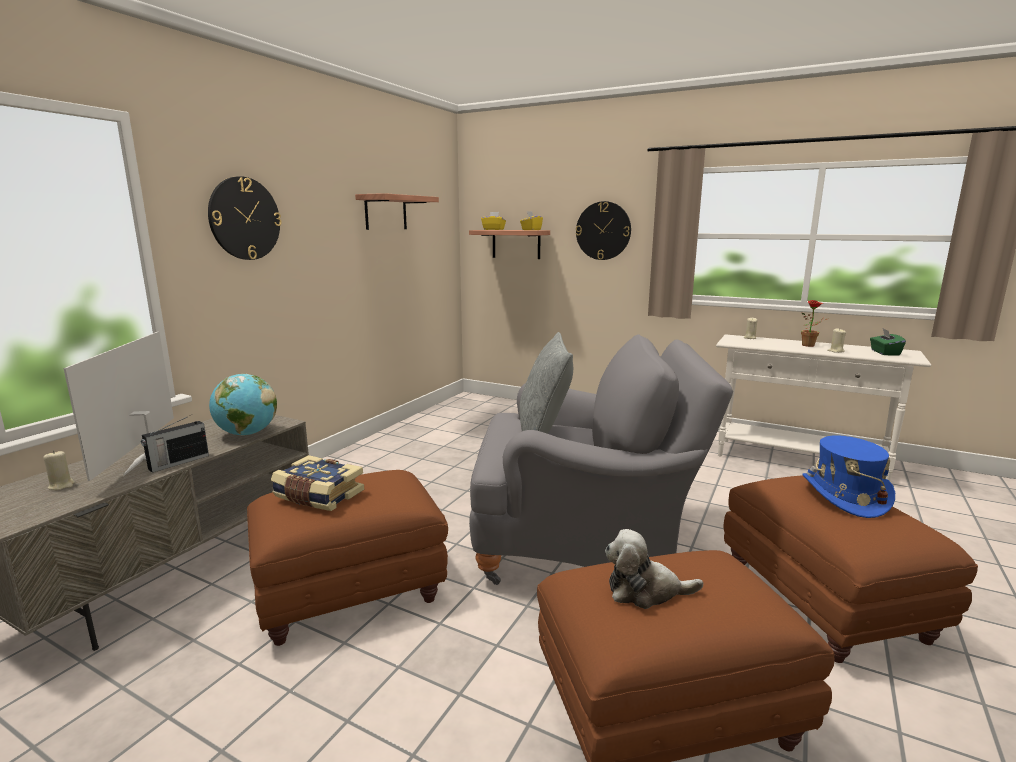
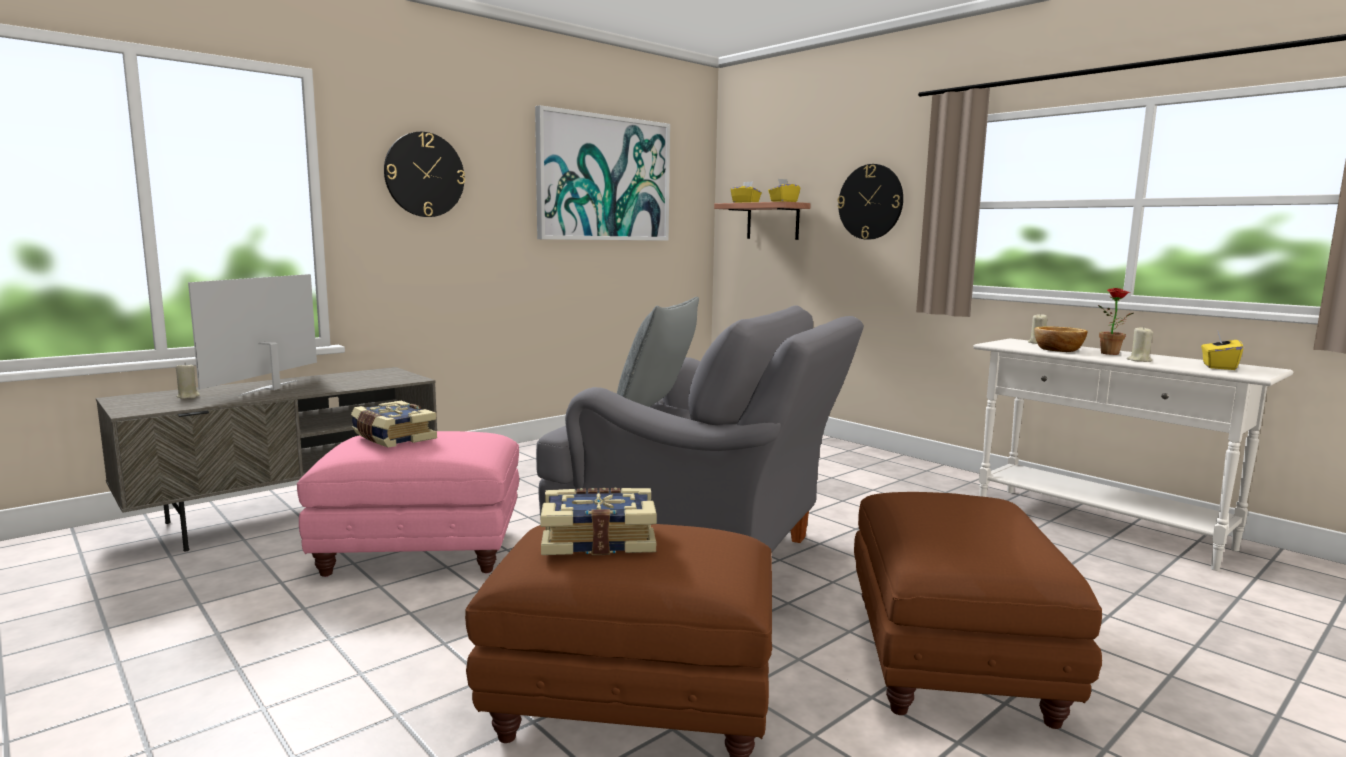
camera: 20 degrees right, 5 degrees down
(178, 462) = (289, 393): radio -> none
(247, 434) = (371, 382): globe -> none
(352, 591) = (423, 552): brown ottoman -> pink ottoman
(386, 212) = (604, 178): shelf -> picture
(645, 591) = (598, 539): plush toy -> book
(775, 345) = (1059, 350): none -> bowl
(844, 496) = (977, 512): blue hat -> none
(884, 353) = (1218, 367): green tissue box -> yellow tissue box

